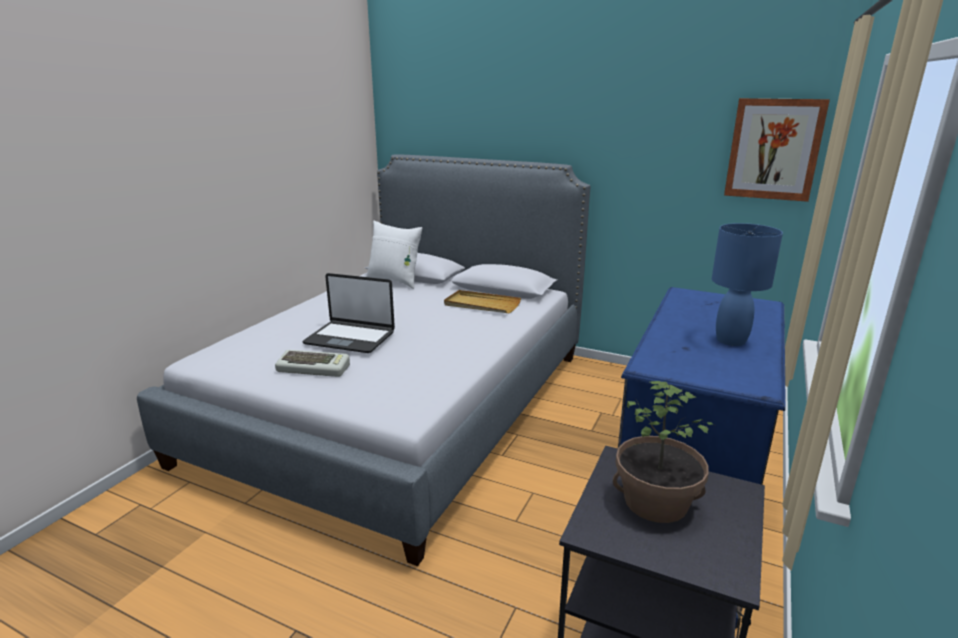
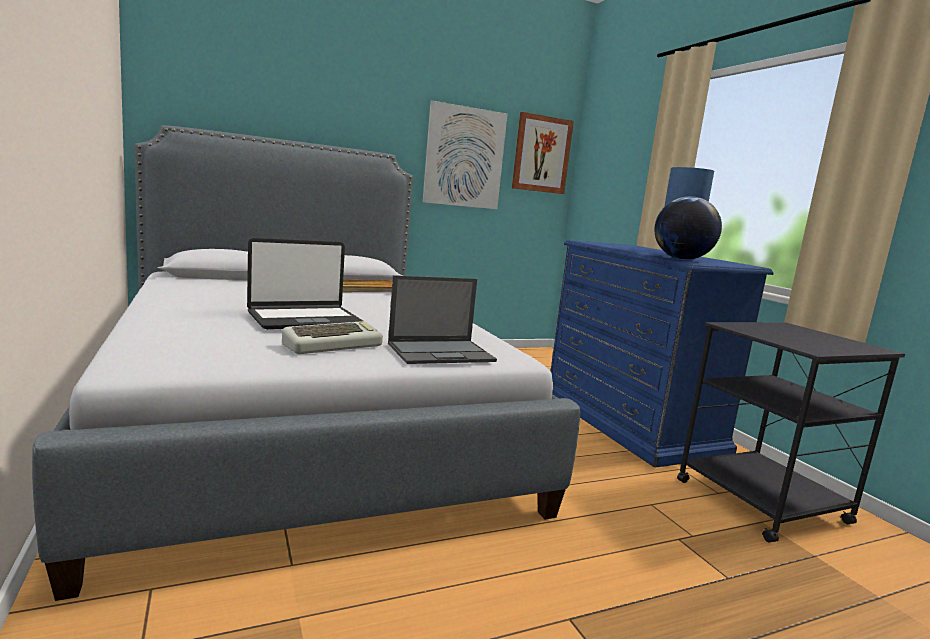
camera: 50 degrees left, 10 degrees down
(363, 395) = (441, 352): none -> laptop
(394, 281) = (215, 280): white pillow -> none
(655, 502) = (788, 335): potted plant -> none
(658, 357) = (682, 259): none -> globe
(659, 160) = (464, 157): none -> picture

